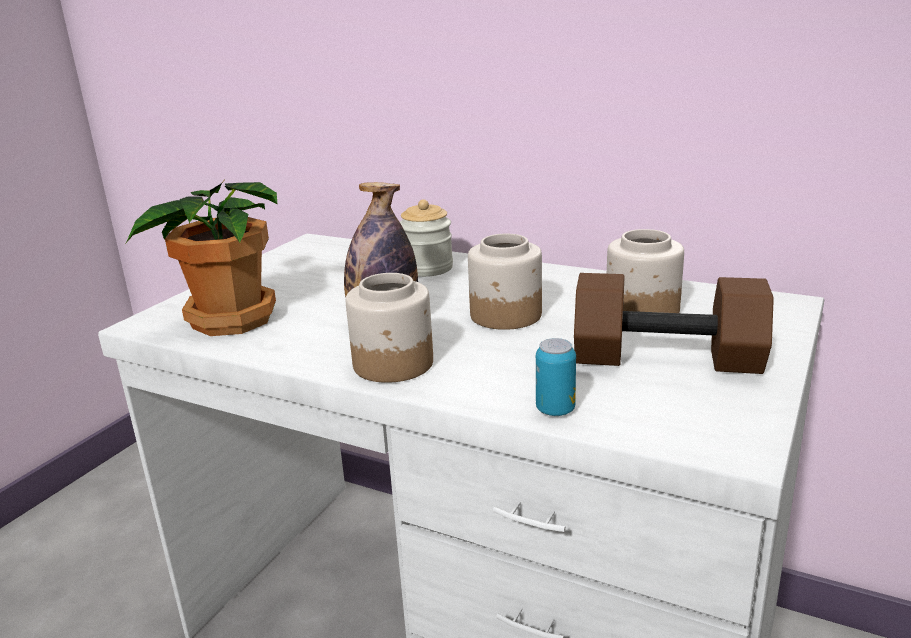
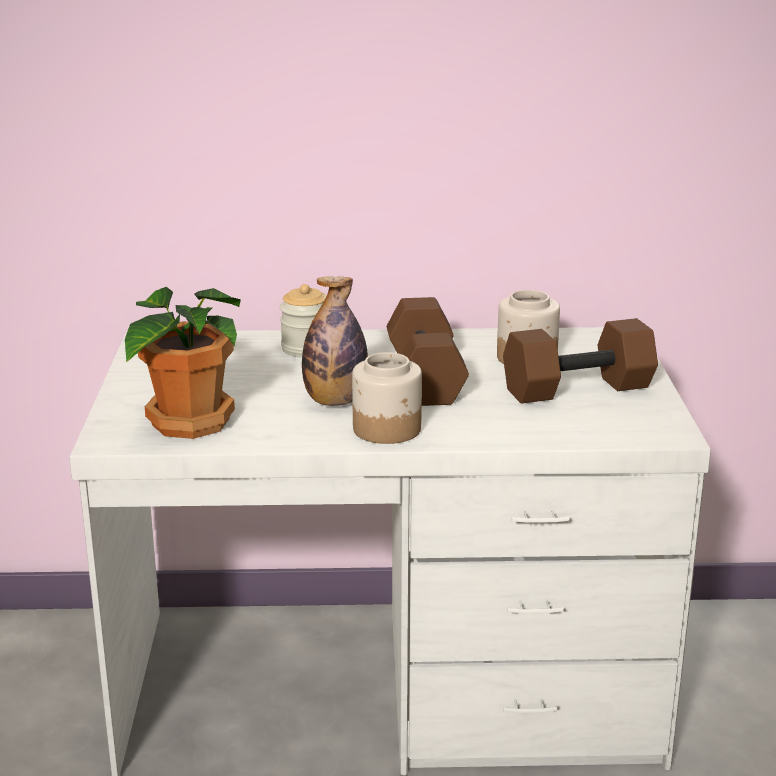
camera: 30 degrees left, 0 degrees up
(506, 315) = (427, 378): jar -> brown dumbbell
(555, 410) = (541, 435): can -> none

